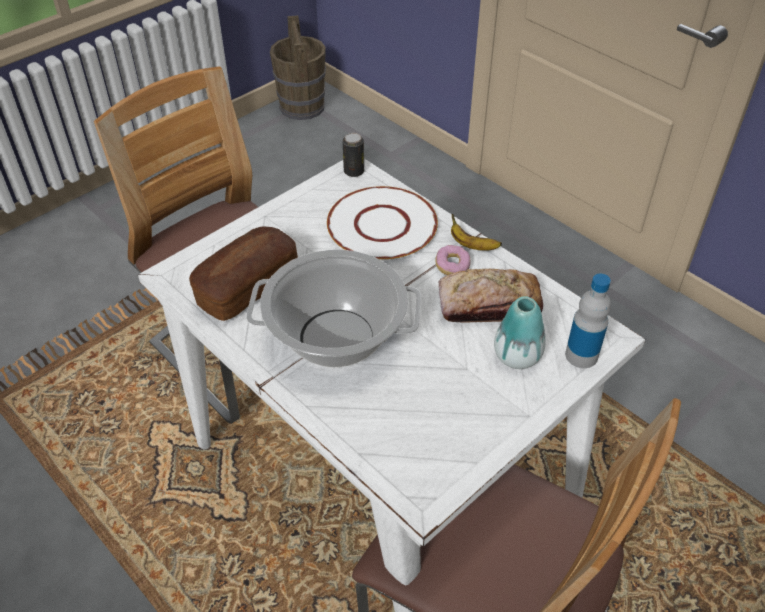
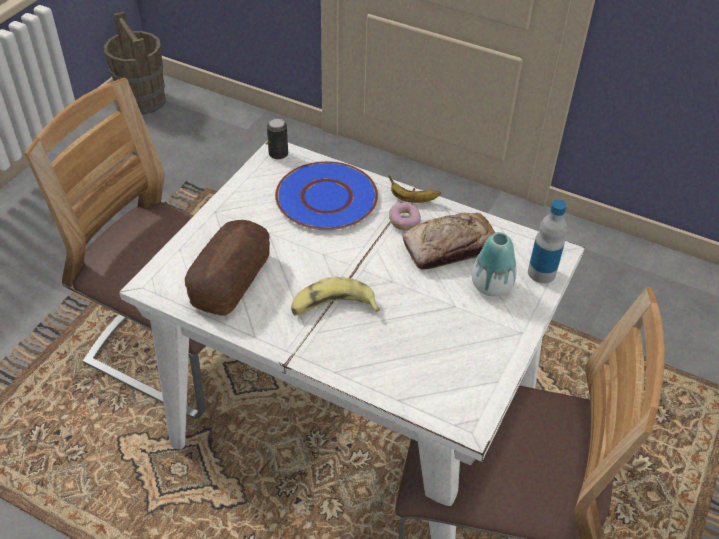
camera: 20 degrees left, 0 degrees up
(335, 338) = (332, 307): cooking pot -> banana
(382, 225) = (327, 198): white plate -> blue plate

